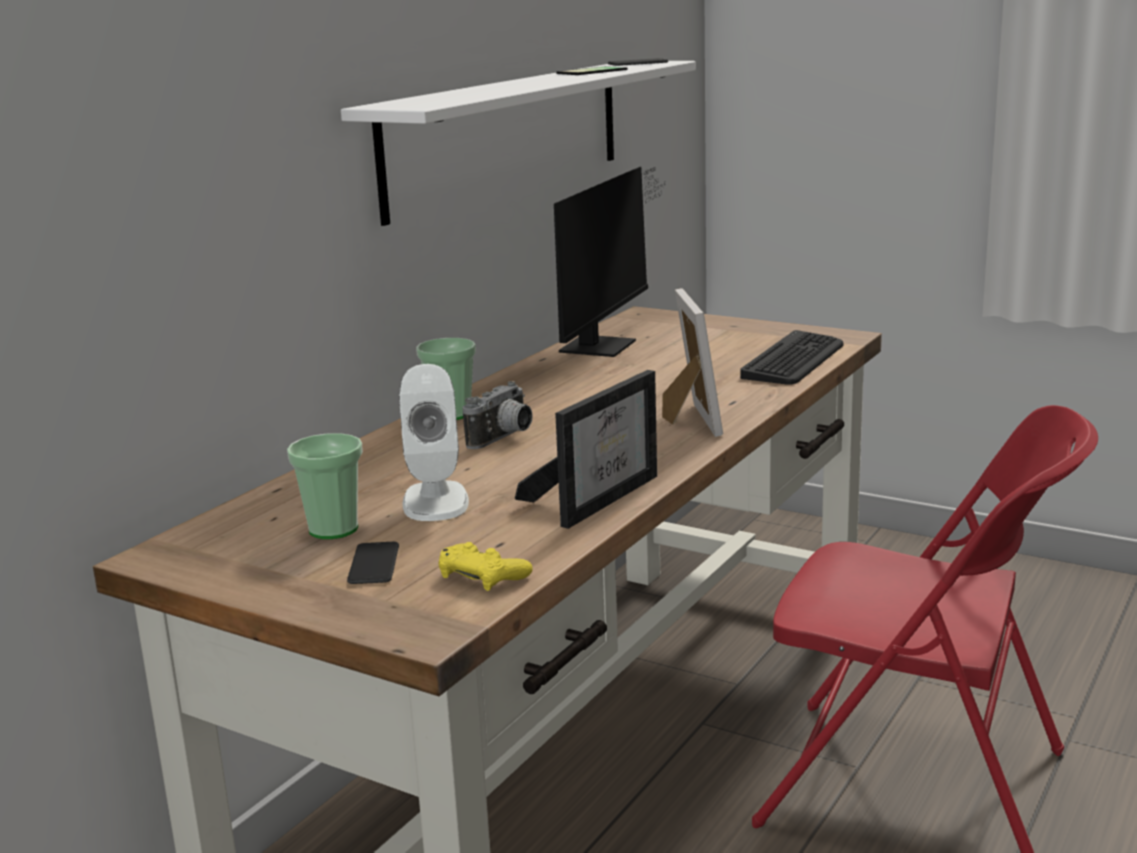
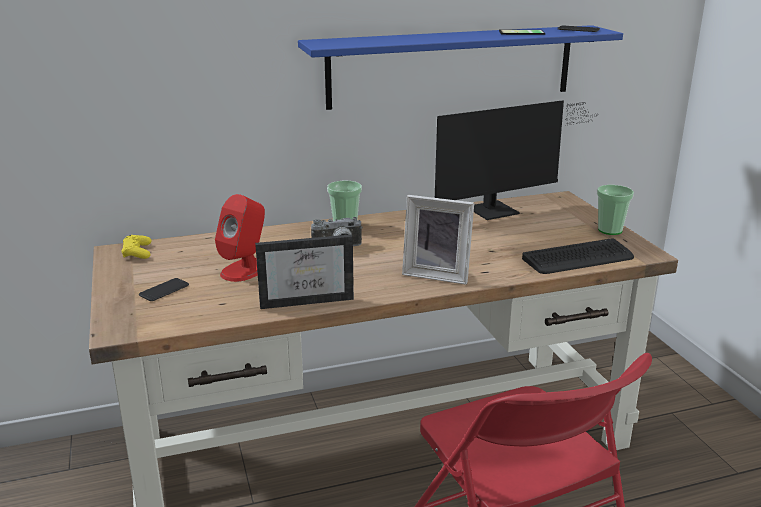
camera: 40 degrees right, 5 degrees up
(333, 529) = (186, 266): cup -> cup (610, 230)
(435, 501) = (245, 270): white speaker -> red speaker
(482, 576) = (184, 316): yellow game controller -> yellow game controller (137, 252)
(507, 135) = (452, 66): white shelf -> blue shelf
(688, 421) = (437, 274): picture frame -> picture frame turned 75 degrees clockwise

